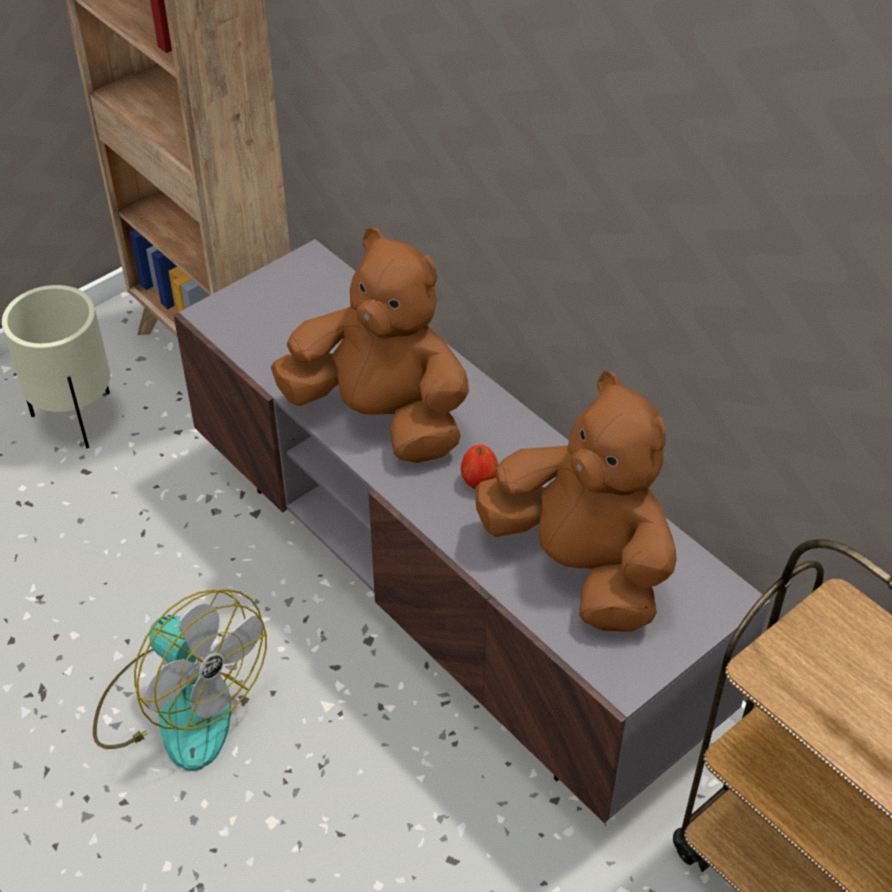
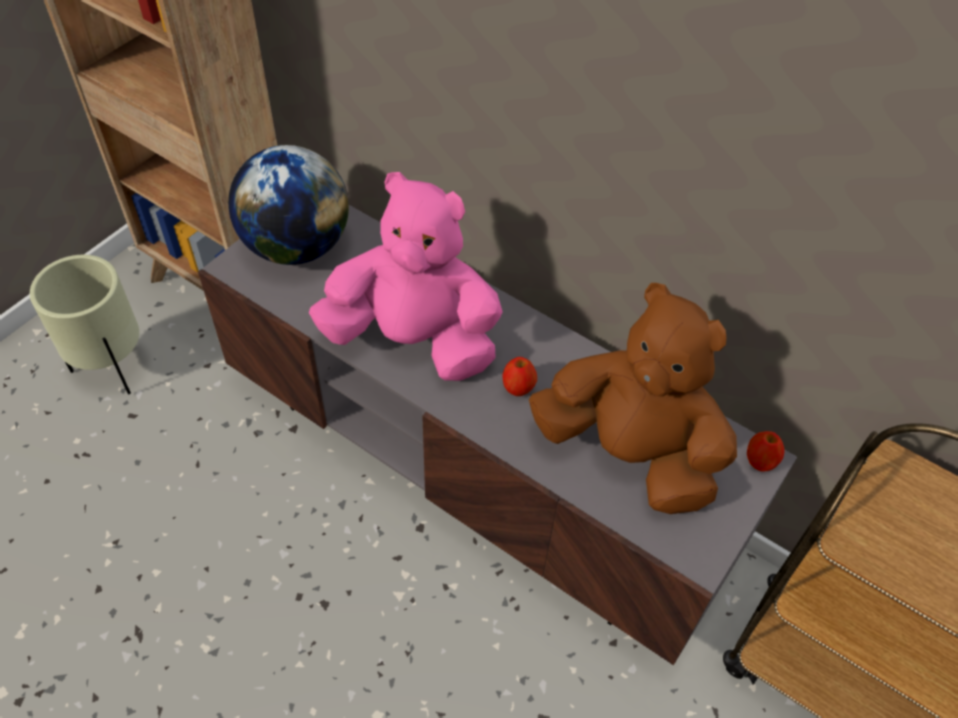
camera: 15 degrees left, 5 degrees up
(179, 705) = (268, 621): fan -> none
(282, 303) = (296, 246): none -> globe
(381, 416) = (414, 340): brown plush toy -> pink plush toy
(724, 598) = (759, 461): none -> apple

